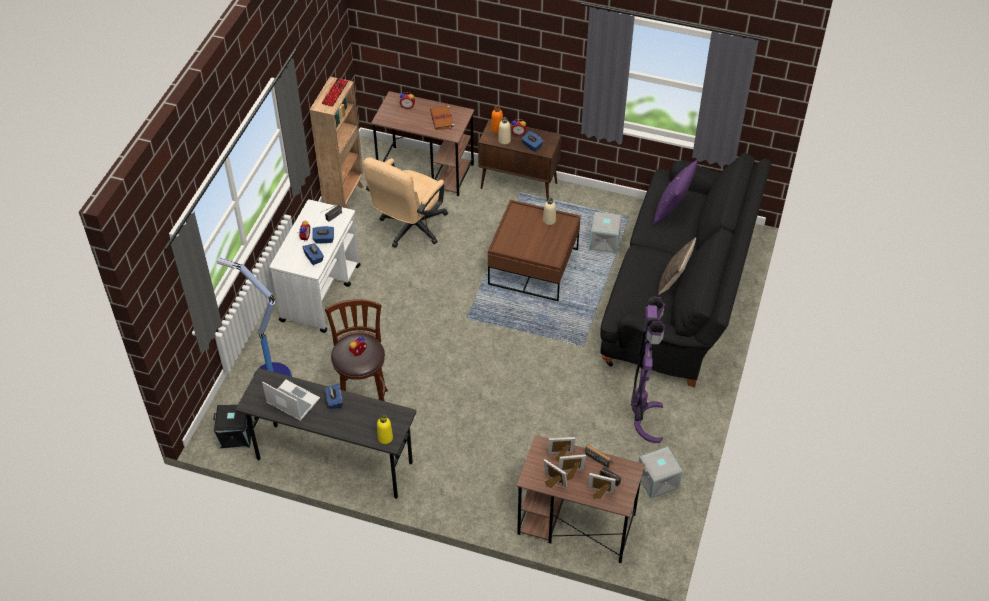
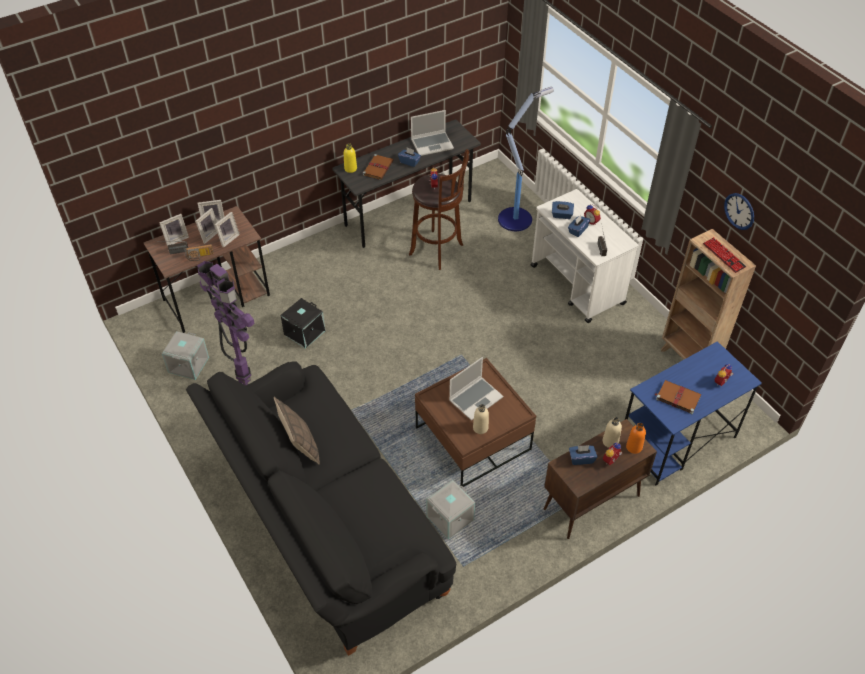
camera: 130 degrees right, 0 degrees up
(235, 436) = (482, 181): black storage box -> black storage box (304, 332)
(308, 72) = (739, 211): none -> wall clock
(364, 418) = (378, 168): none -> brown book
(409, 229) = (603, 380): beige office chair -> none
(426, 171) = (676, 441): brown desk -> blue desk
(528, 236) = (475, 398): none -> laptop
(672, 210) = (381, 516): purple pillow -> none

